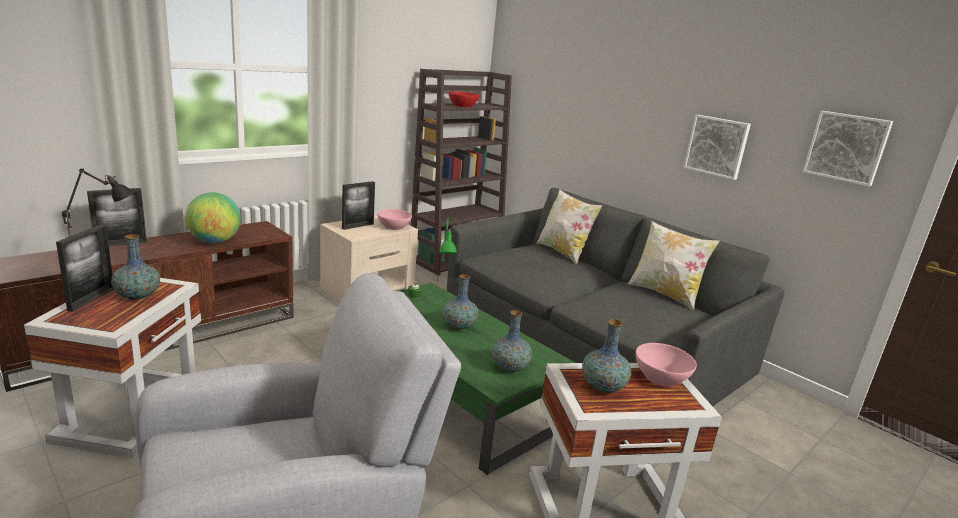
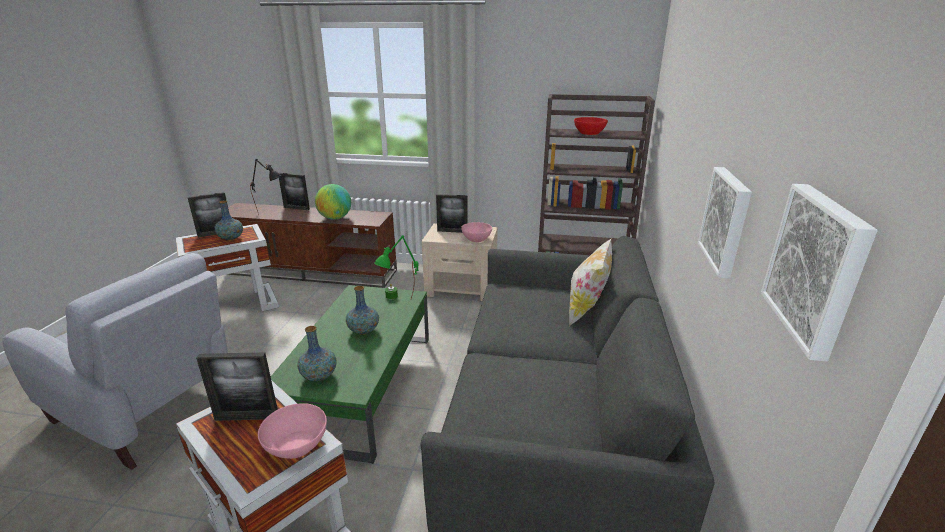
camera: 55 degrees right, 5 degrees up
(602, 387) = (247, 417): vase -> picture frame
(664, 294) = (593, 399): pillow -> none

